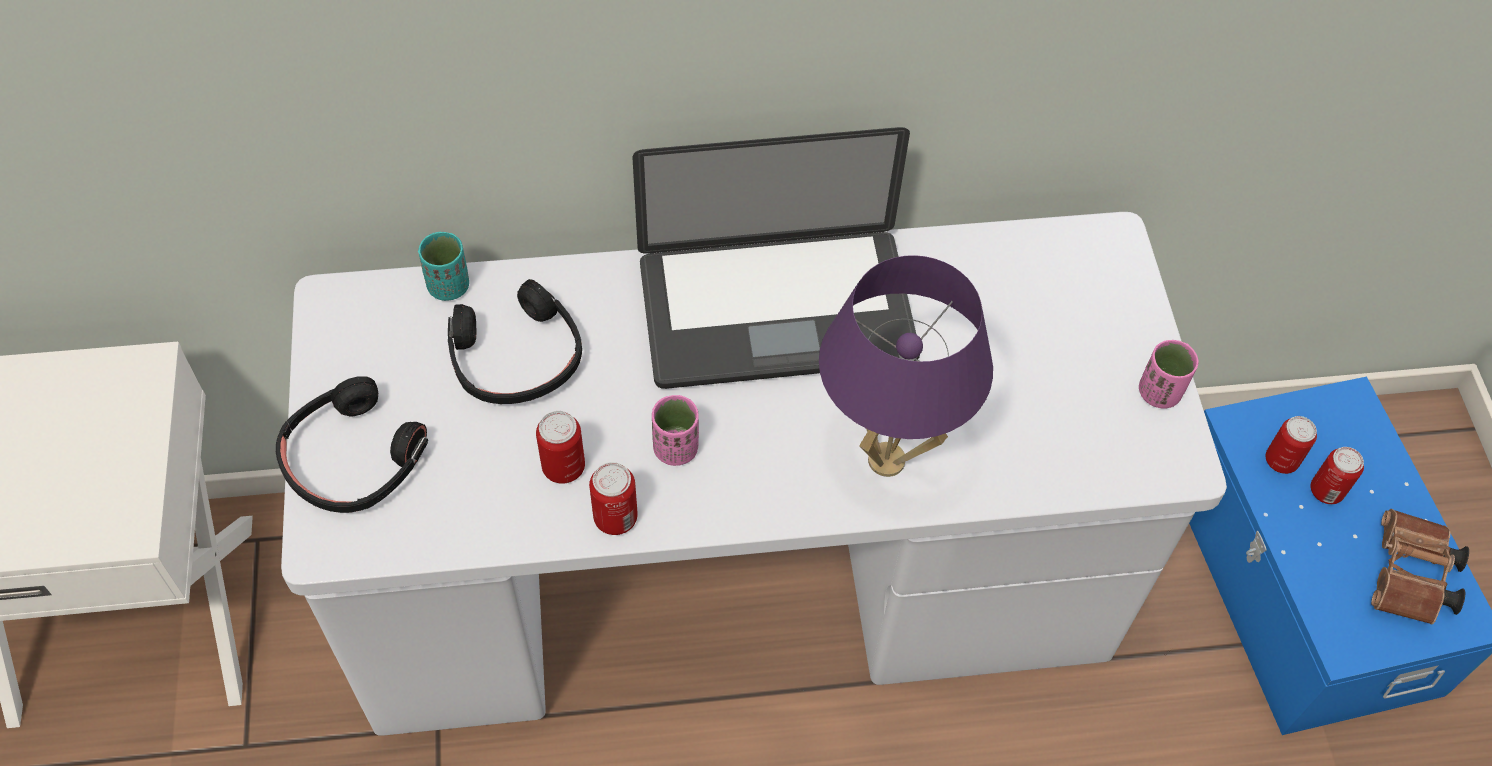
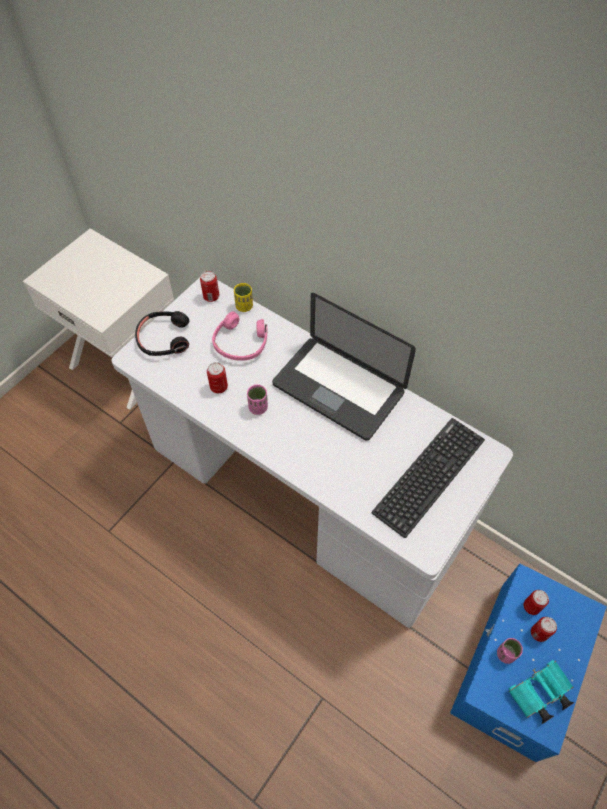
camera: 45 degrees right, 0 degrees up
(449, 286) = (244, 306): turquoise cup -> yellow cup
(516, 357) = (241, 343): black headphones -> pink headphones
(615, 518) = (217, 414): can -> can (211, 296)
(886, 461) = (321, 465): purple table lamp -> none
(1063, 344) = (429, 476): none -> keyboard
(1159, 393) = (447, 520): pink cup -> pink cup (505, 654)
(1408, 580) = (538, 694): brown binoculars -> turquoise binoculars

